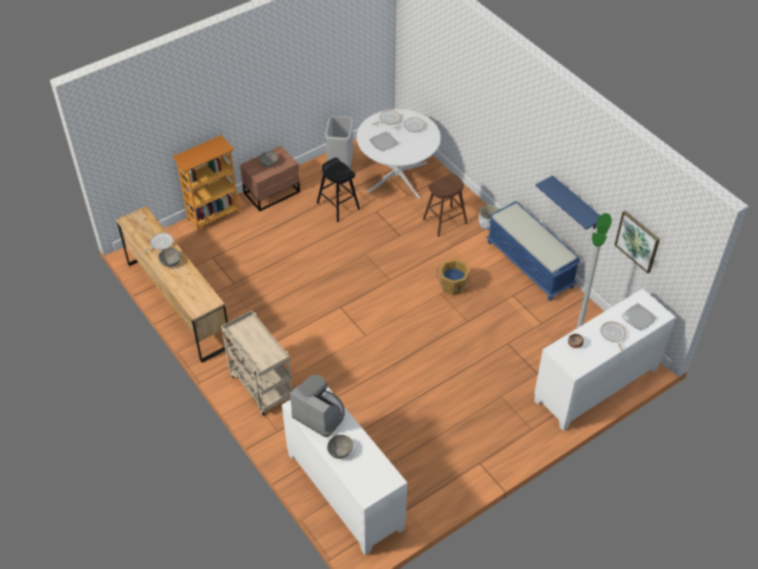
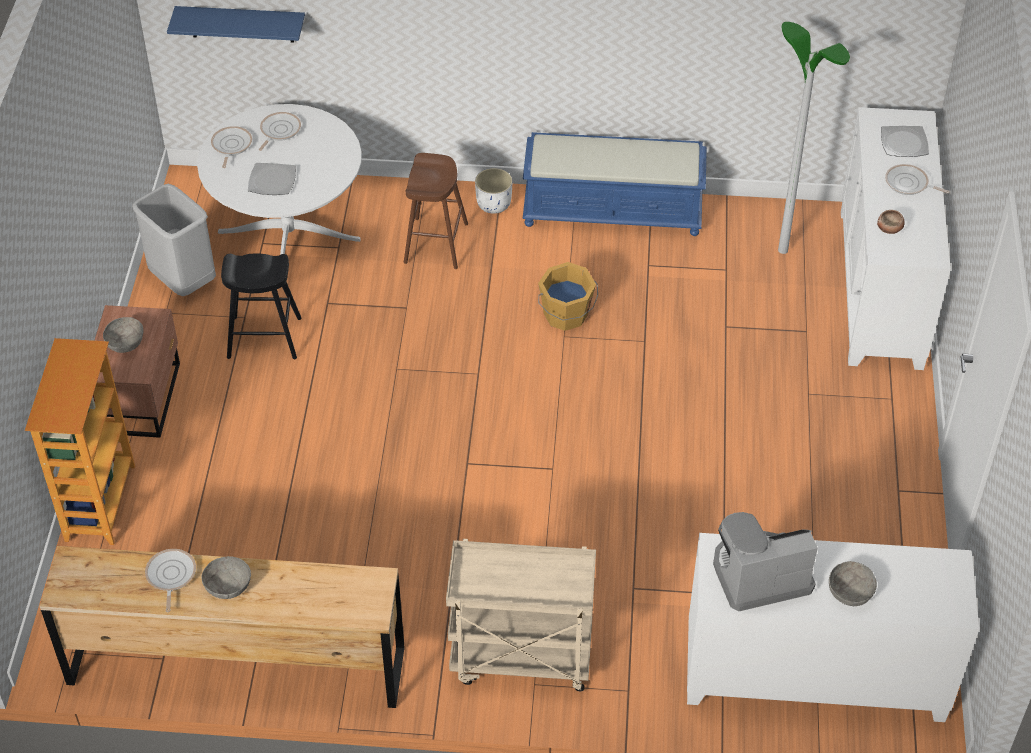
camera: 50 degrees left, 0 degrees up
(576, 204) = (674, 58): blue shelf -> blue shelf (241, 24)
(637, 241) = (823, 41): picture -> none

